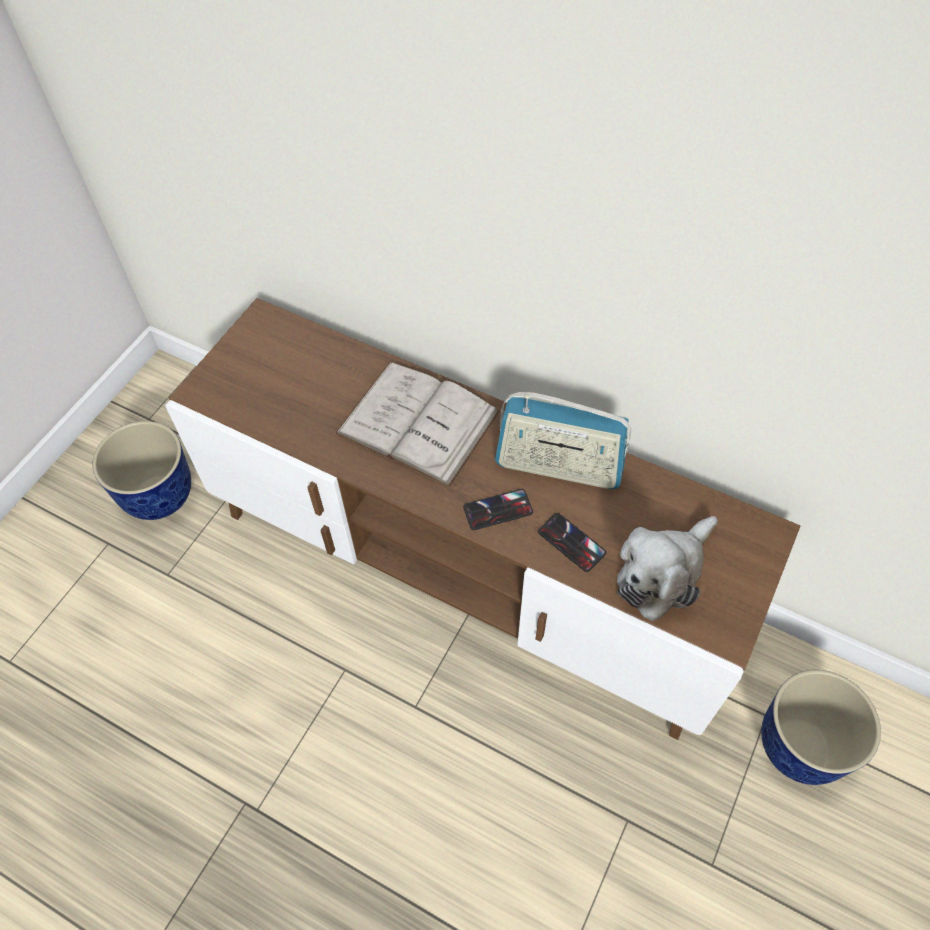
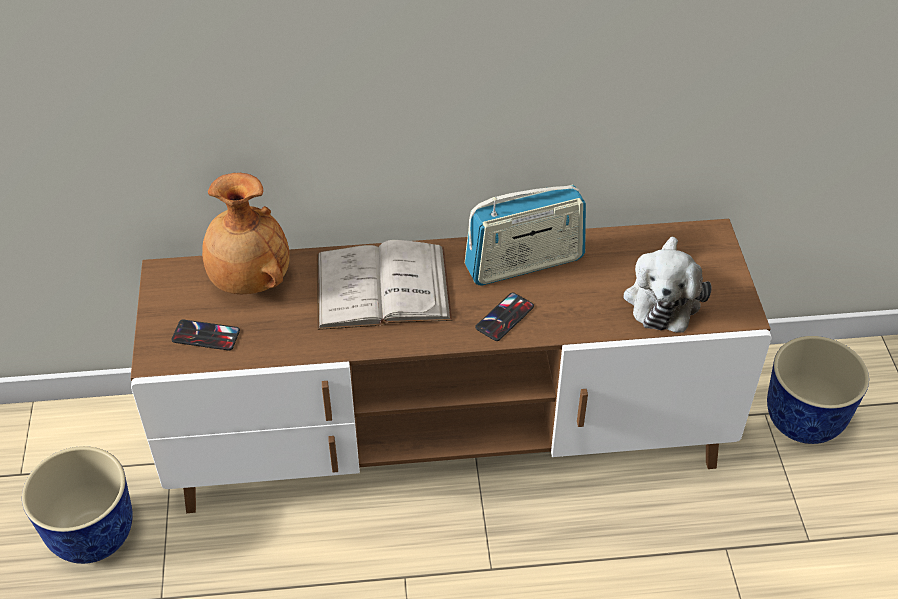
camera: 35 degrees left, 10 degrees down
(318, 359) = (249, 280): none -> brown vase
(571, 542) = (580, 311): phone -> phone (206, 336)

